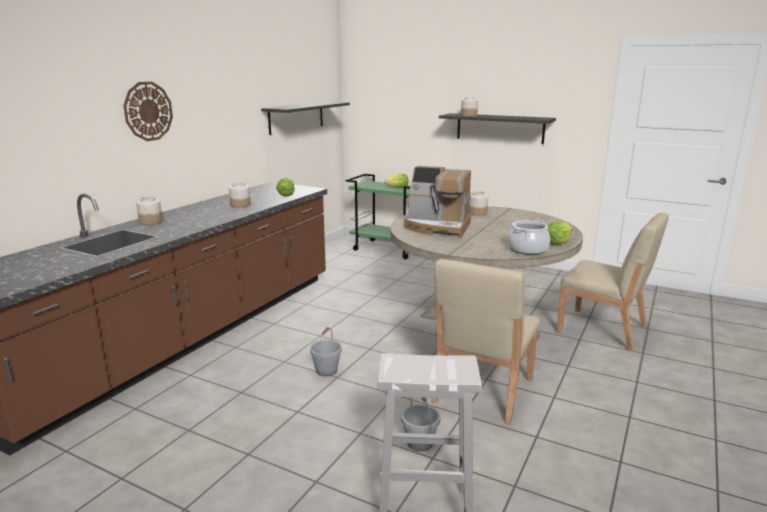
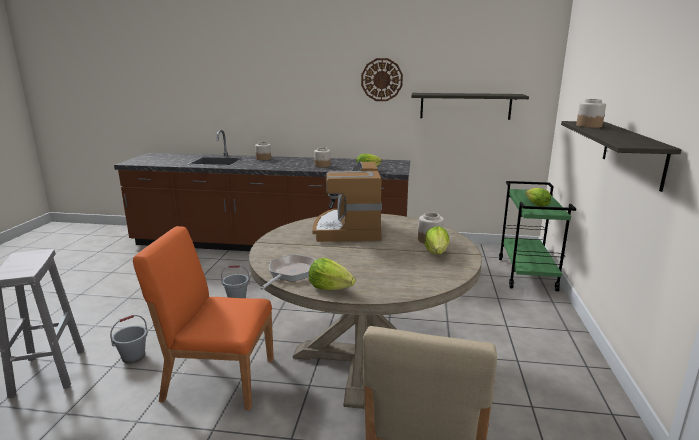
camera: 70 degrees right, 0 degrees up
(148, 111) = (291, 85): wall clock -> wall clock (381, 79)
(482, 391) = (218, 378): beige chair -> orange chair
(504, 215) = (437, 253): none -> lettuce
(527, 249) = (290, 273): cooking pot -> frying pan

